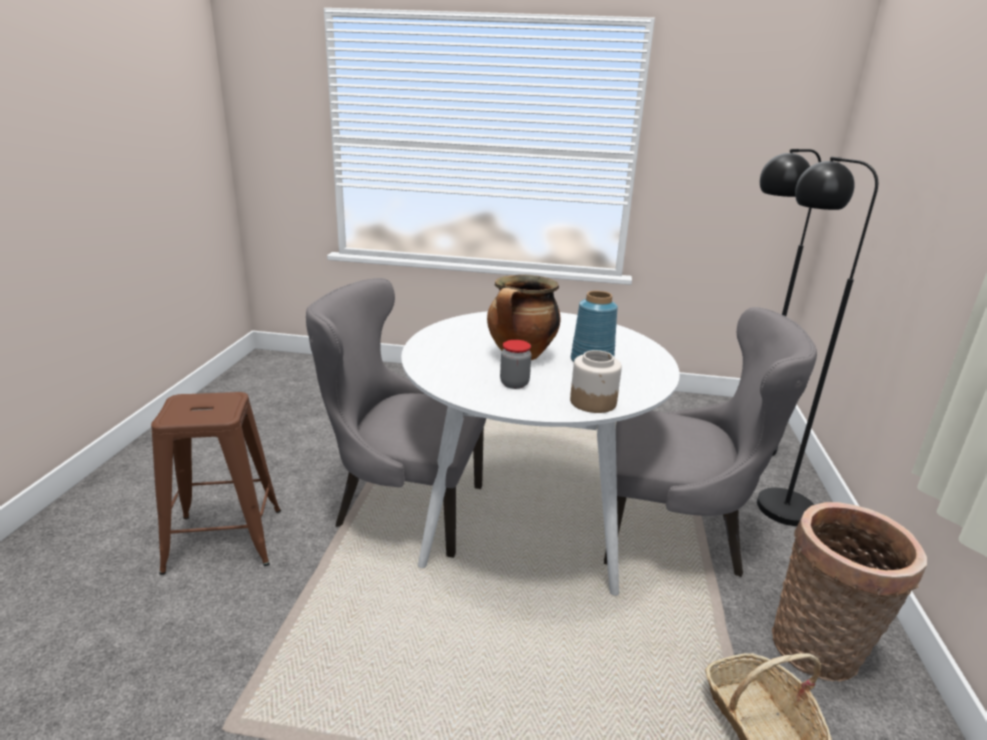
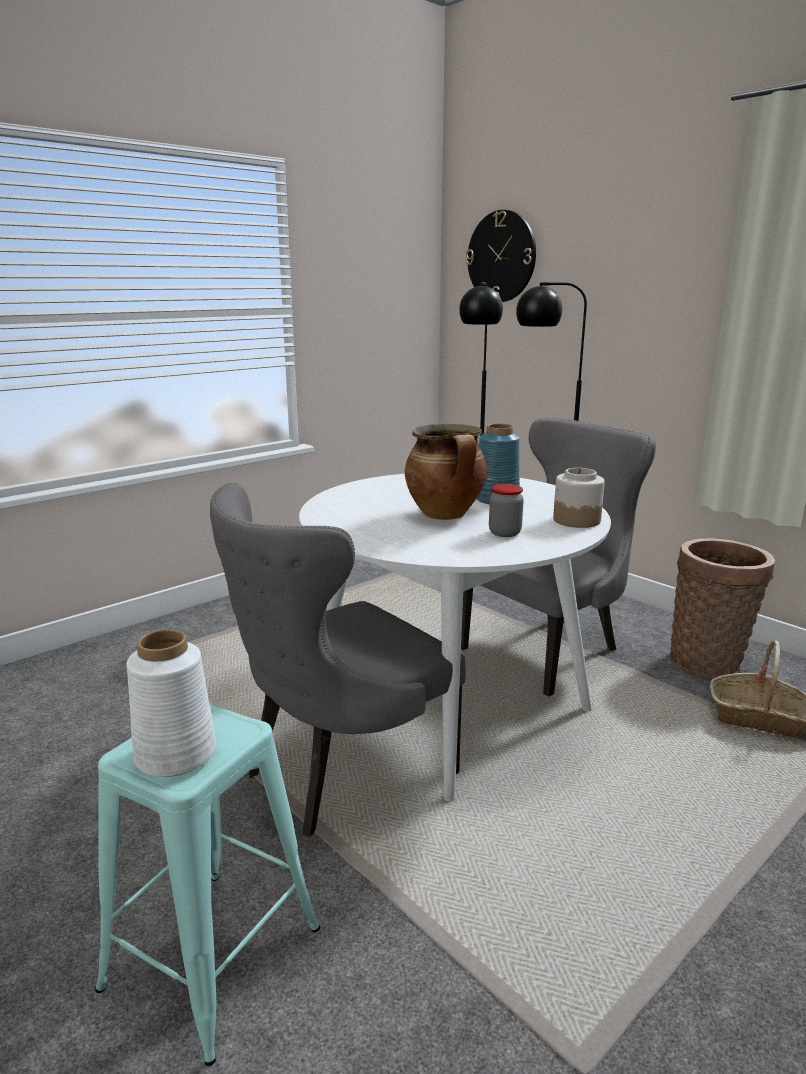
camera: 50 degrees left, 5 degrees down
(187, 409) = (175, 756): none -> white vase
(224, 540) = (212, 957): brown stool -> turquoise stool
(884, 120) = (501, 257): none -> wall clock

